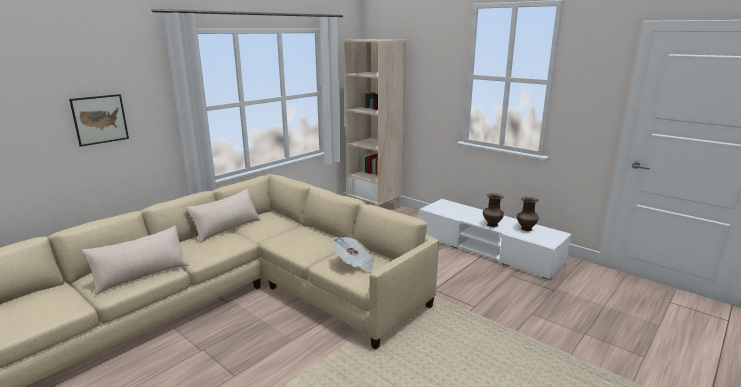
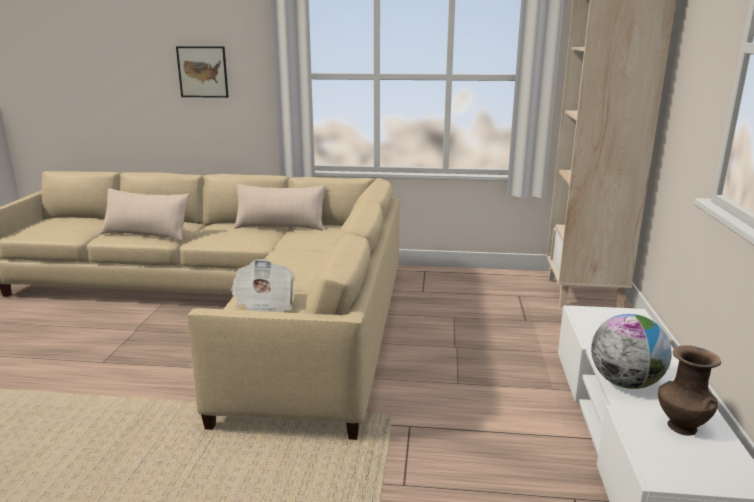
camera: 55 degrees right, 0 degrees up
(491, 225) = (625, 383): brown vase -> globe

